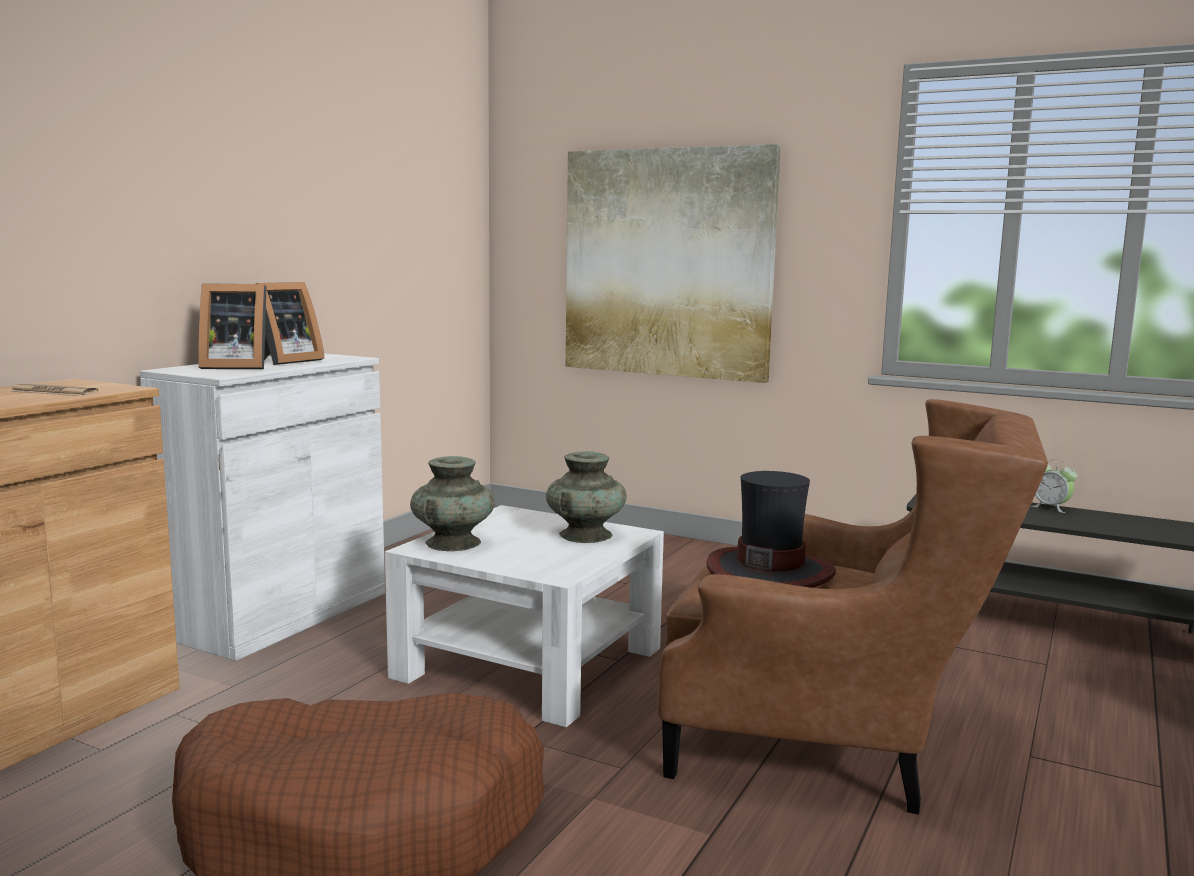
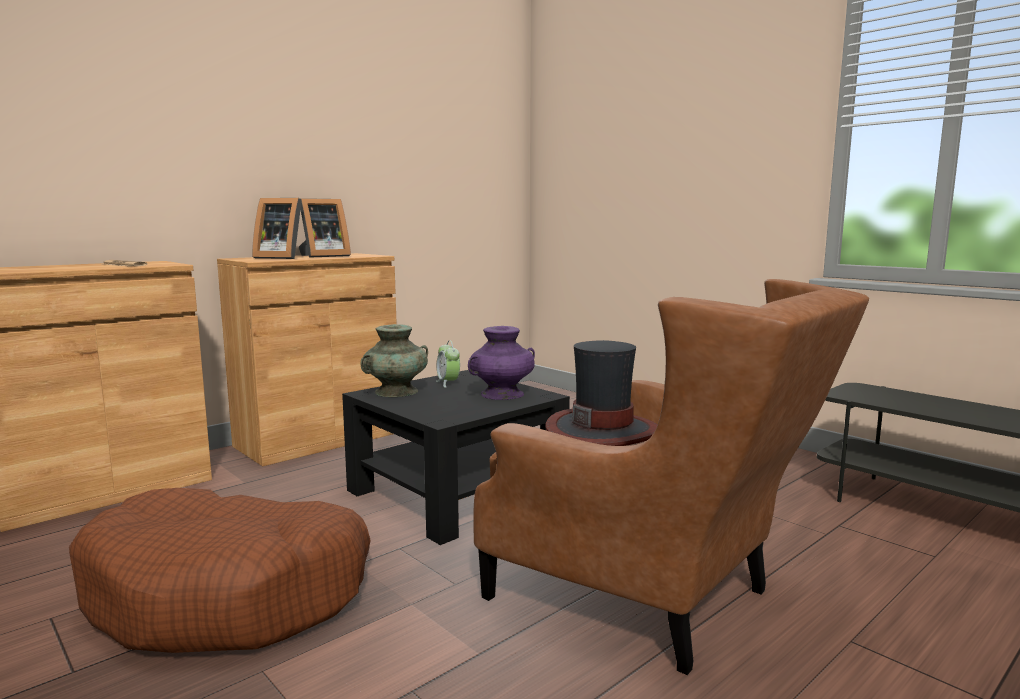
camera: 20 degrees right, 0 degrees up
(279, 614) = (318, 439): white cabinet -> brown cabinet
(529, 662) = (456, 493): white coffee table -> black coffee table
(586, 535) = (502, 394): turquoise vase -> purple vase
(667, 263) = (651, 187): picture -> none
(1051, 508) = (975, 405): alarm clock -> alarm clock (448, 383)

